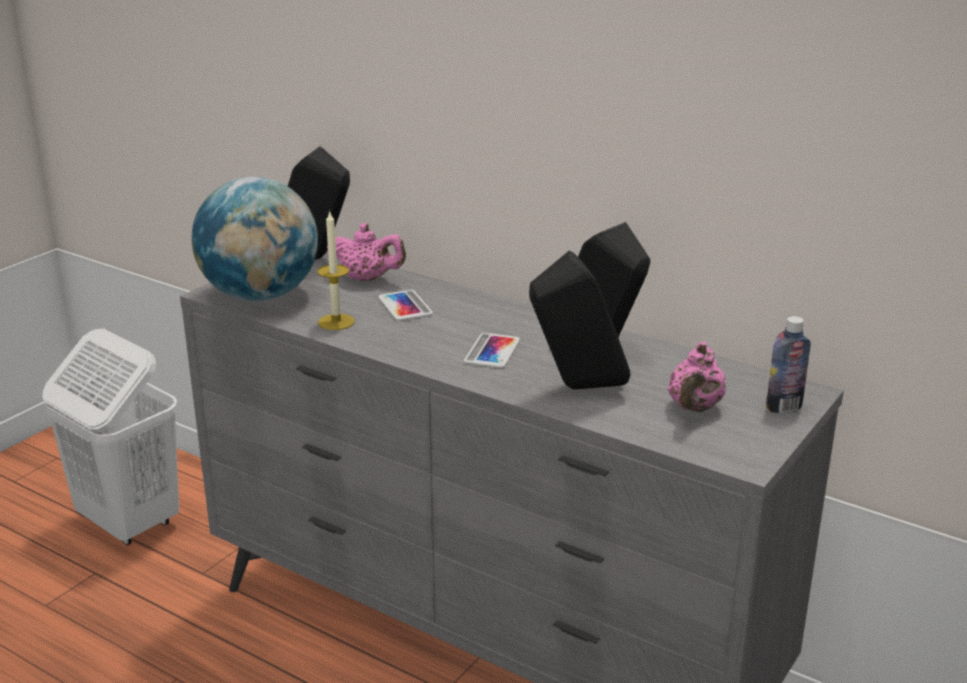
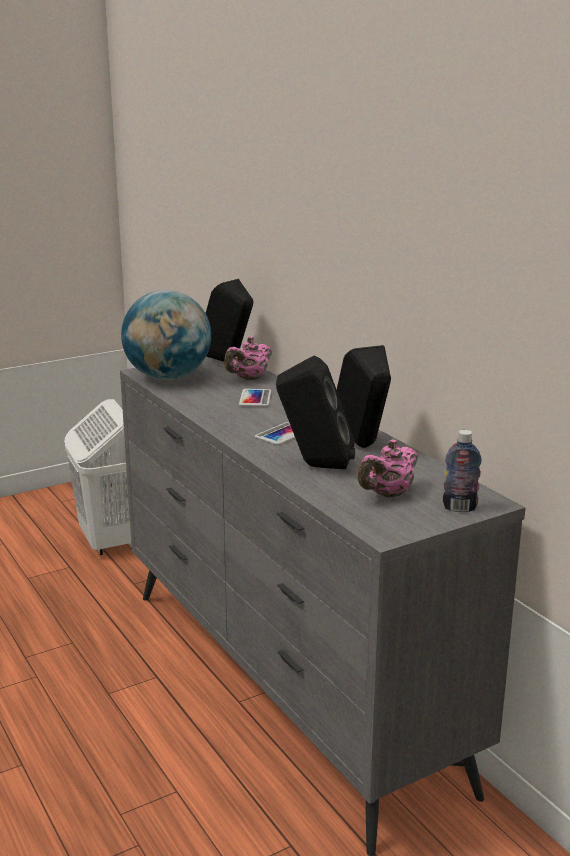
camera: 25 degrees right, 5 degrees down
(336, 322) = (198, 400): candle -> none
(367, 279) = (249, 379): pink teapot -> pink teapot turned 90 degrees clockwise

